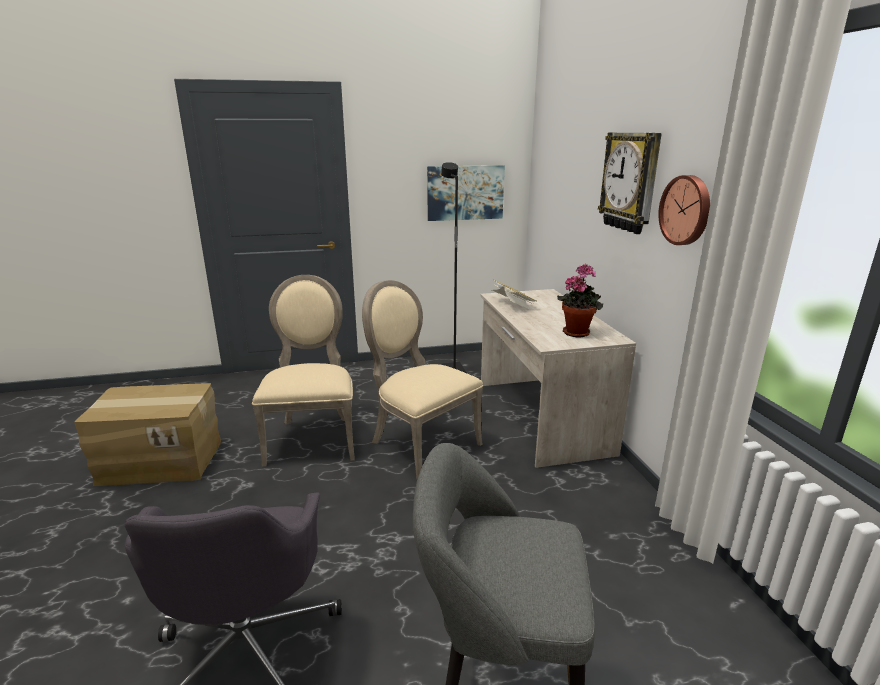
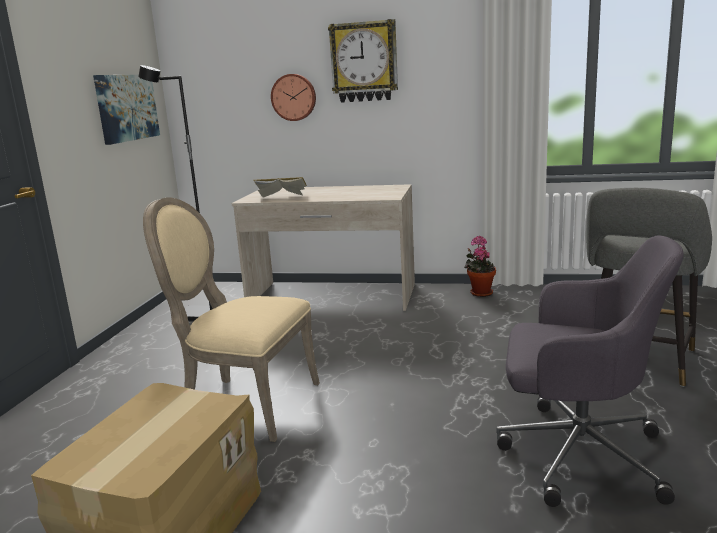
camera: 65 degrees left, 5 degrees down
(420, 443) = (322, 348): beige chair -> none
(577, 332) = (374, 191): potted plant -> potted plant (480, 292)
(686, 210) = (439, 70): wall clock -> wall clock (294, 97)

